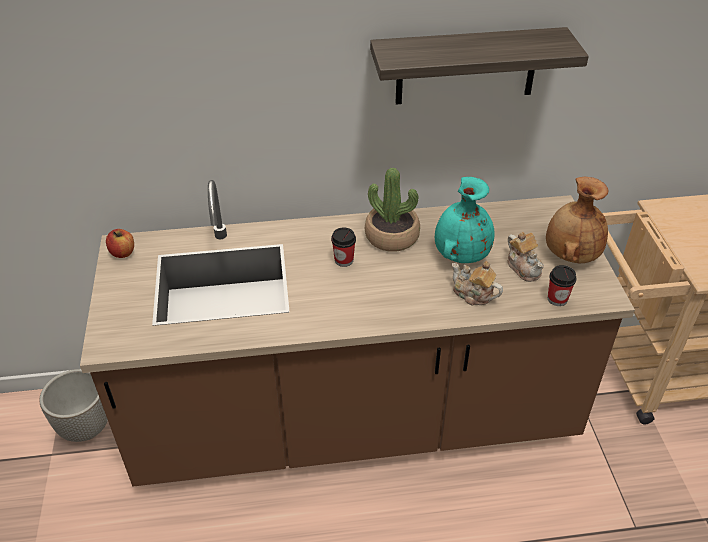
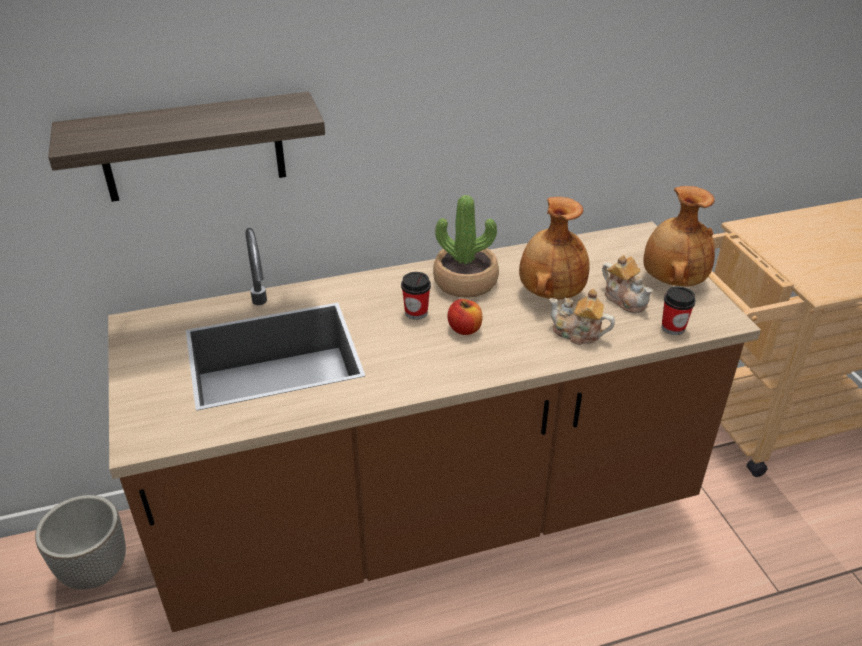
camera: 10 degrees left, 5 degrees down
(123, 252) = (139, 332): apple -> apple (464, 329)
(460, 254) = (550, 292): turquoise vase -> brown vase
(466, 66) = (536, 73): shelf -> shelf (193, 148)

